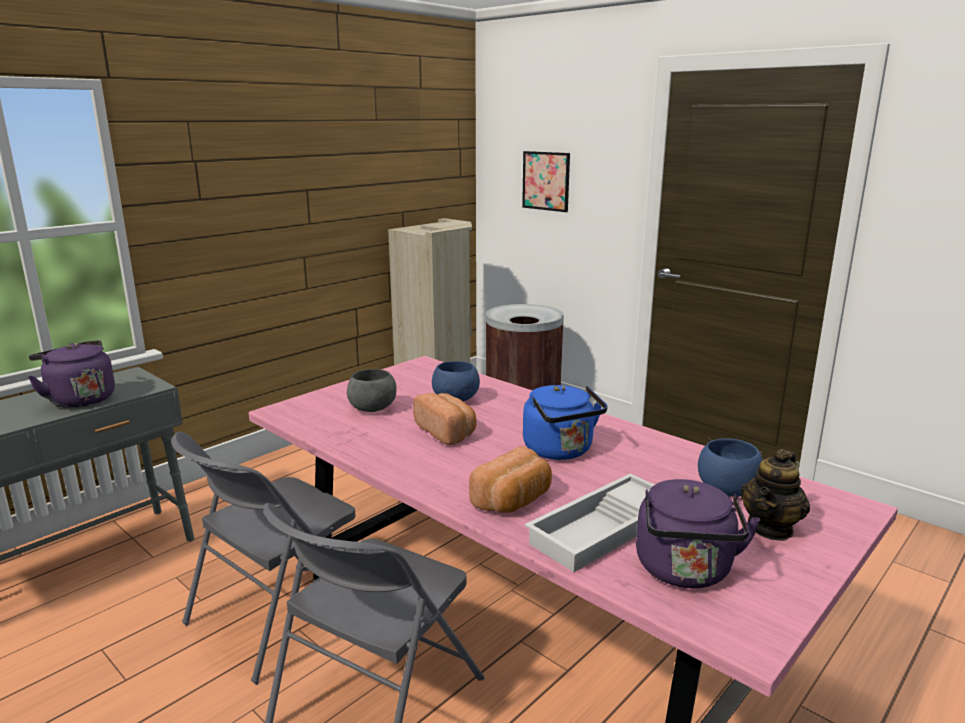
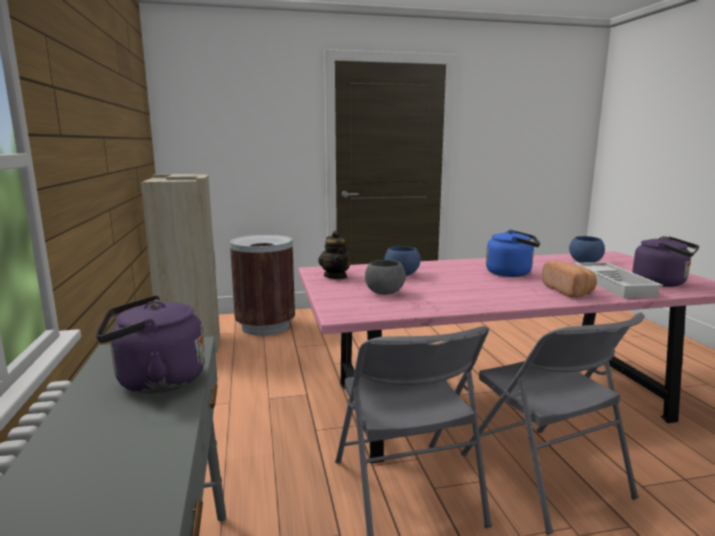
camera: 55 degrees left, 5 degrees down
(447, 432) = (454, 285): bread -> none
(546, 181) = (235, 138): picture -> none
(771, 528) = (626, 266): teapot -> teapot (336, 276)

